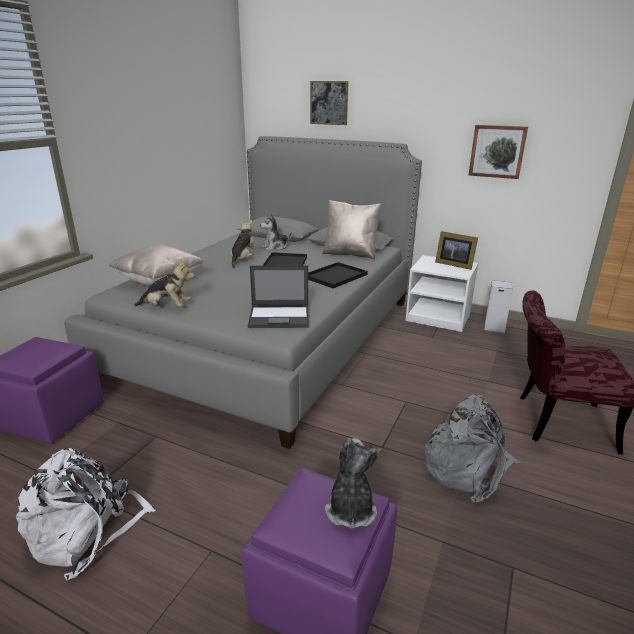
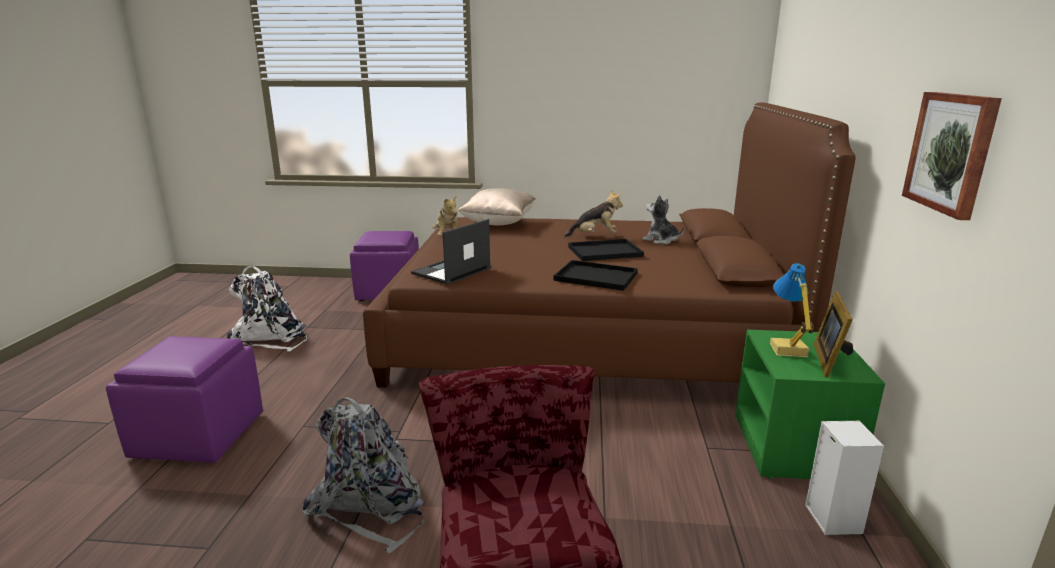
camera: 70 degrees right, 5 degrees down
(268, 335) = (586, 333): grey bed -> brown bed
(280, 317) = (451, 271): laptop -> laptop turned 60 degrees clockwise
(329, 103) = (817, 54): picture -> none
(350, 254) = (695, 274): beige pillow -> none
(350, 509) = (179, 359): plush toy -> none
(439, 268) = (786, 350): none -> table lamp
(439, 317) = (794, 448): white nightstand -> green nightstand

